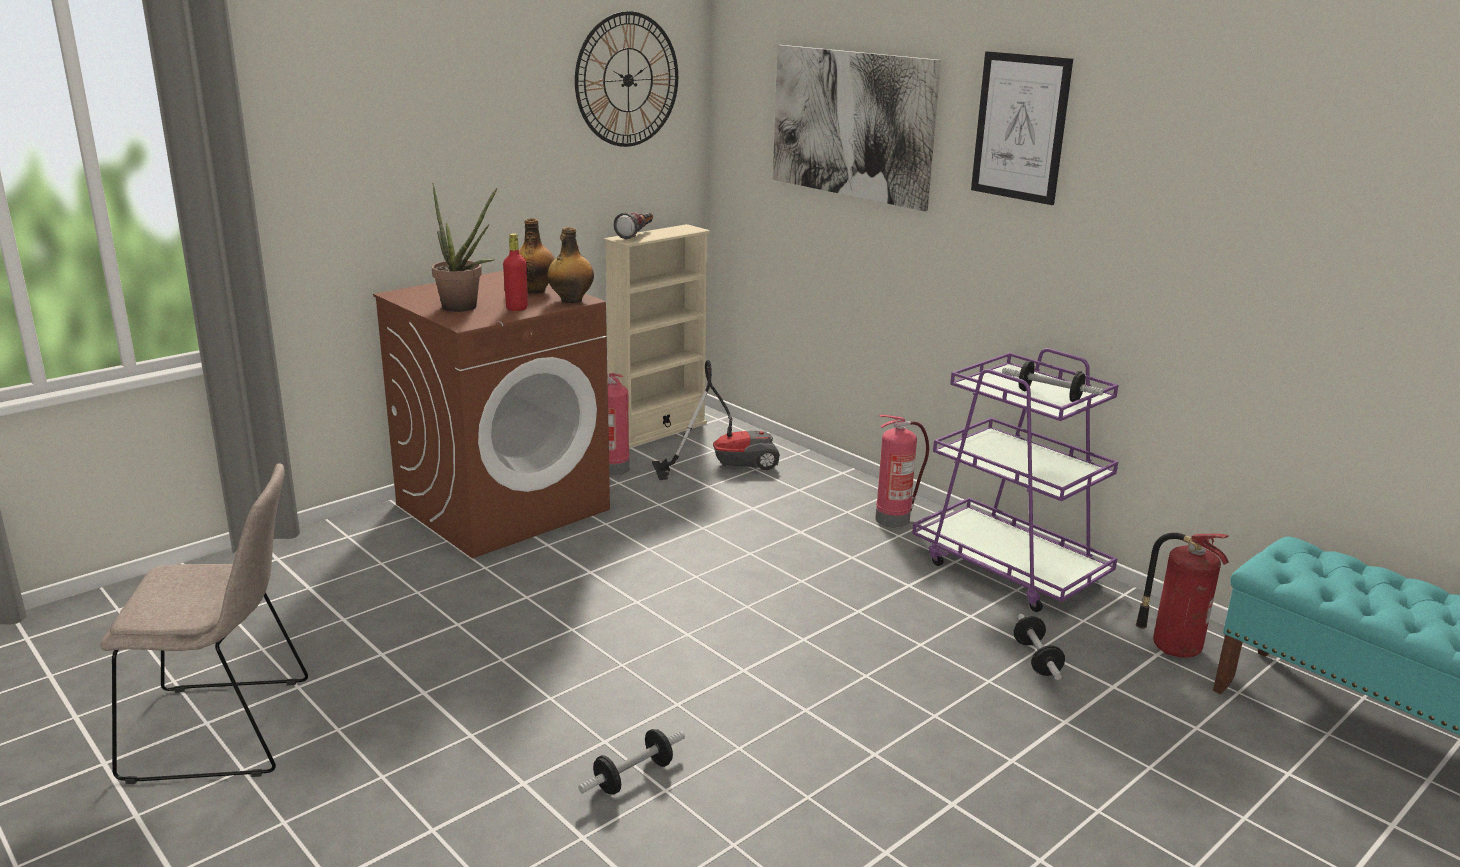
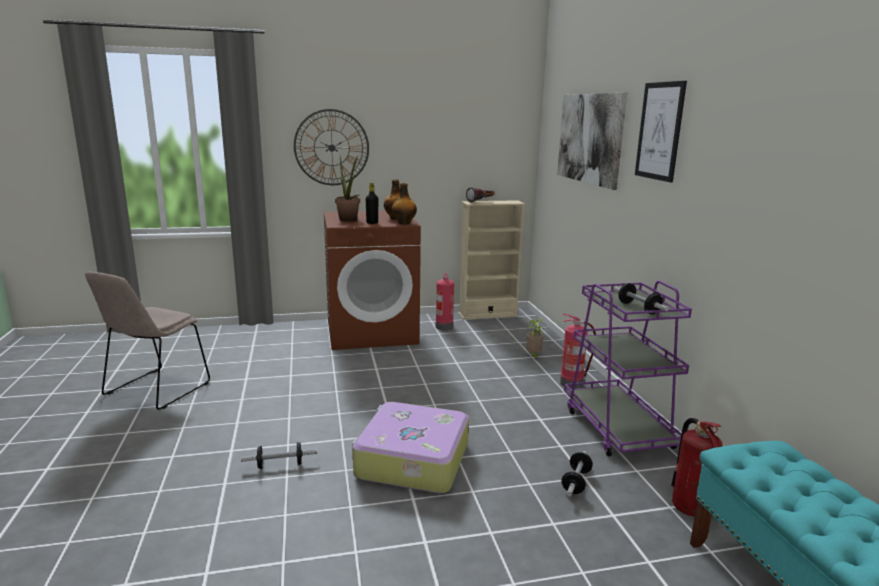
camera: 30 degrees right, 5 degrees down
(227, 729) = (155, 390): beige chair -> beige chair turned 90 degrees clockwise
(517, 308) = (372, 223): red bottle -> black bottle
(627, 80) = (484, 116): wall clock -> wall clock (331, 147)
(726, 463) = (506, 336): vacuum cleaner -> none
(799, 487) = (533, 356): none -> potted plant
(812, 701) = (411, 460): none -> suitcase

